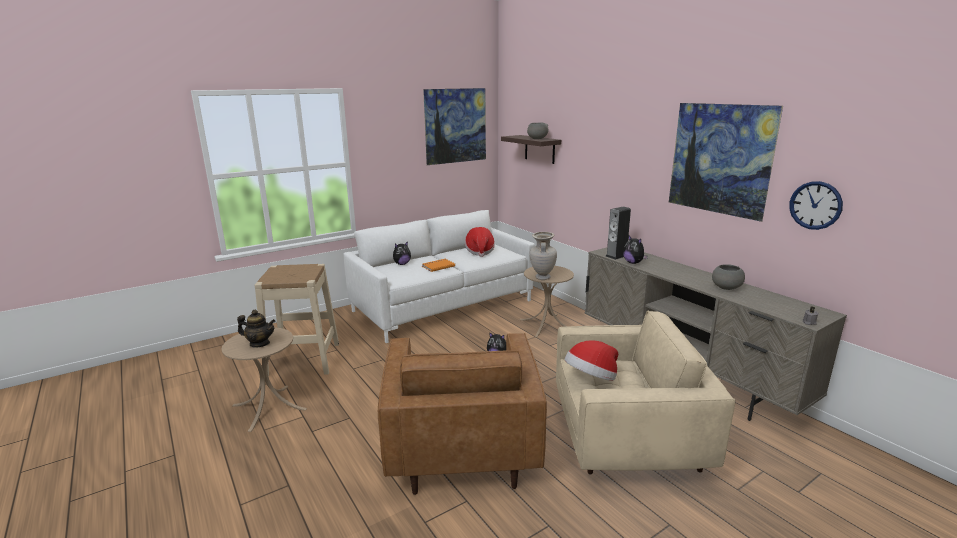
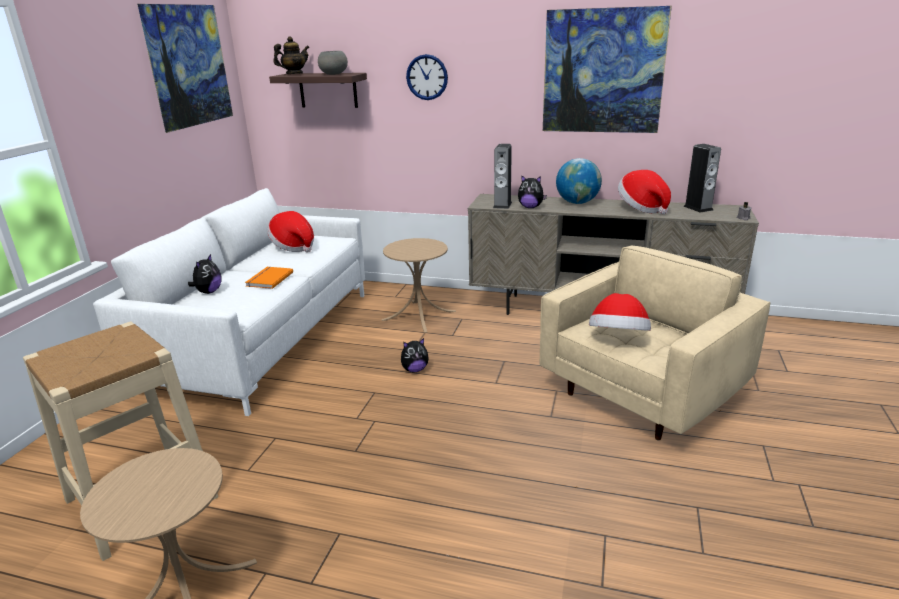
camera: 40 degrees left, 5 degrees up
(259, 343) = (163, 490): teapot -> teapot (294, 74)
(462, 449) = (523, 486): brown armchair -> none
(542, 277) = (417, 255): beige vase -> none
(678, 269) = (577, 203): none -> globe
(726, 287) = (642, 208): grey bowl -> hat
(782, 302) = (698, 208): none -> speaker
(815, 205) = (711, 106): wall clock -> wall clock (427, 77)

